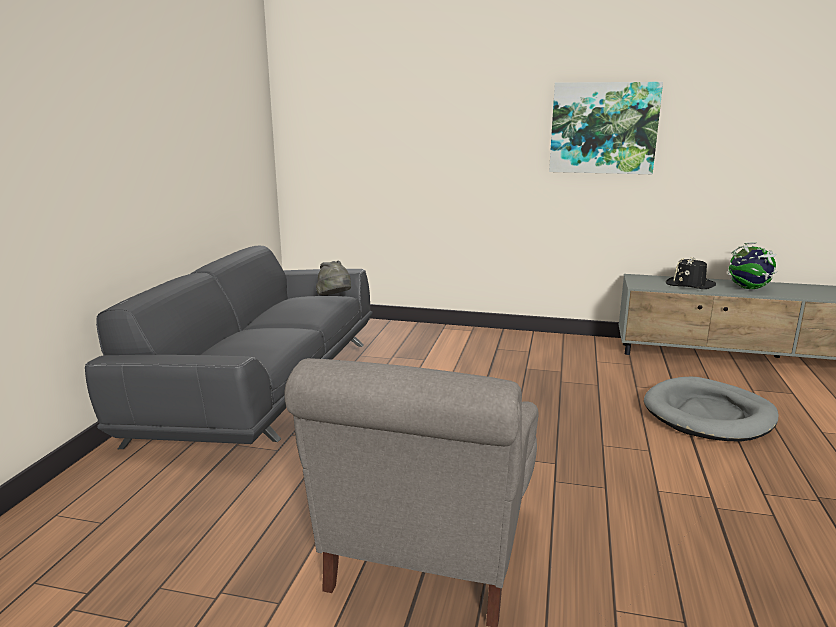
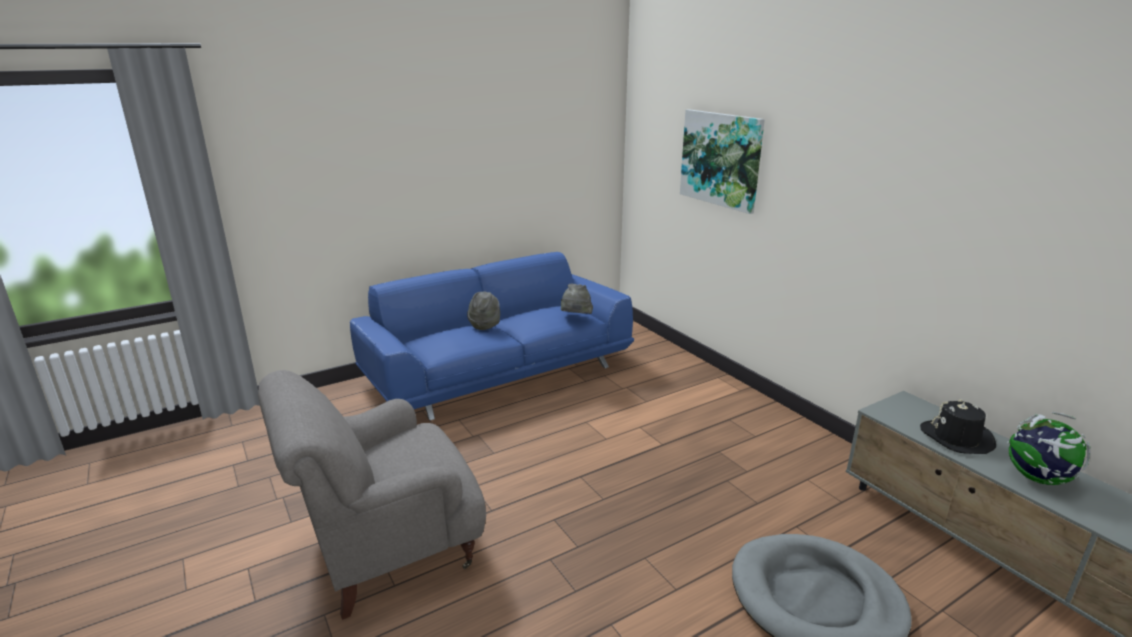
camera: 45 degrees right, 5 degrees up
(260, 325) = (485, 324): none -> grey hat
(261, 388) = (498, 374): grey sofa -> blue sofa
(603, 128) = (906, 199): picture -> picture (721, 159)

